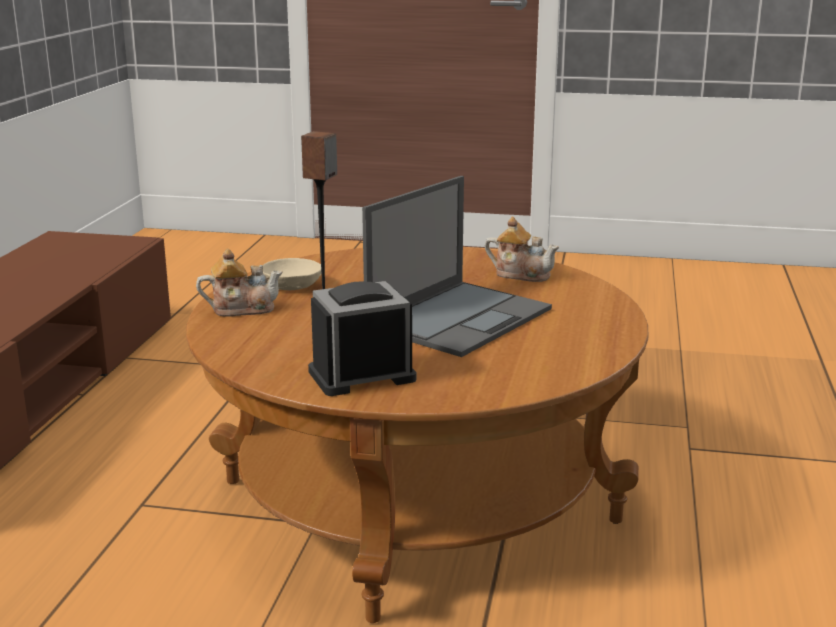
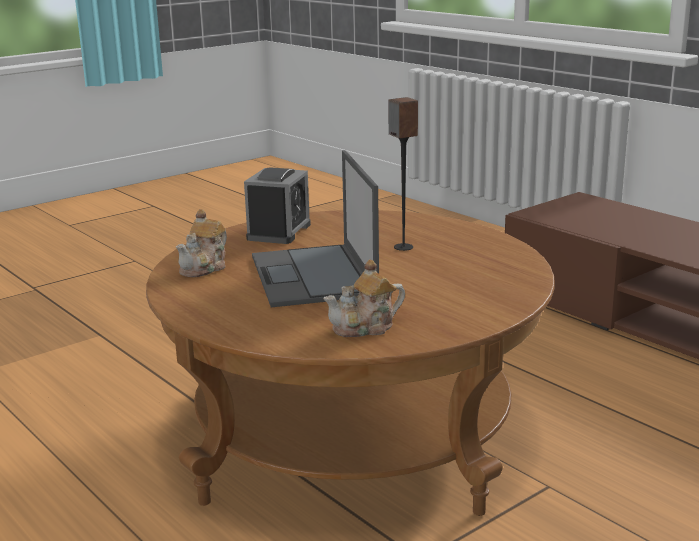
camera: 130 degrees right, 0 degrees up
(241, 309) = (443, 229): teapot -> teapot (205, 268)
(294, 285) = (472, 250): beige bowl -> none

